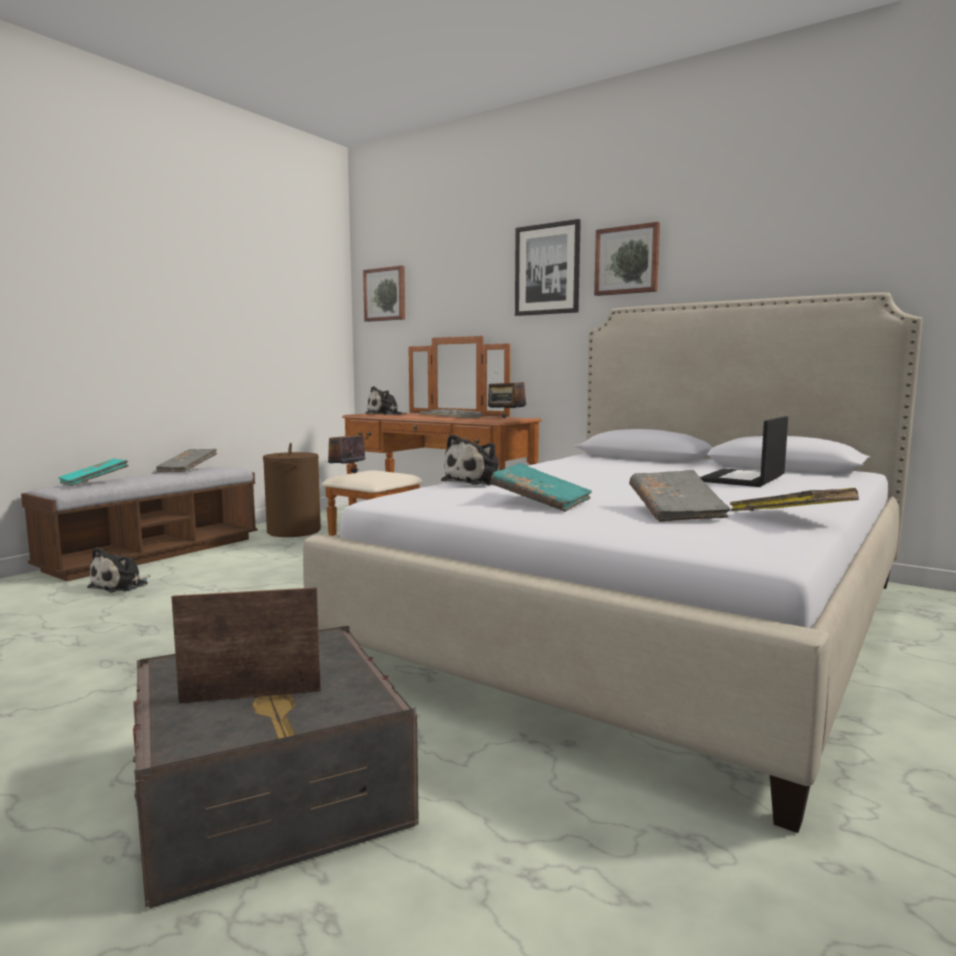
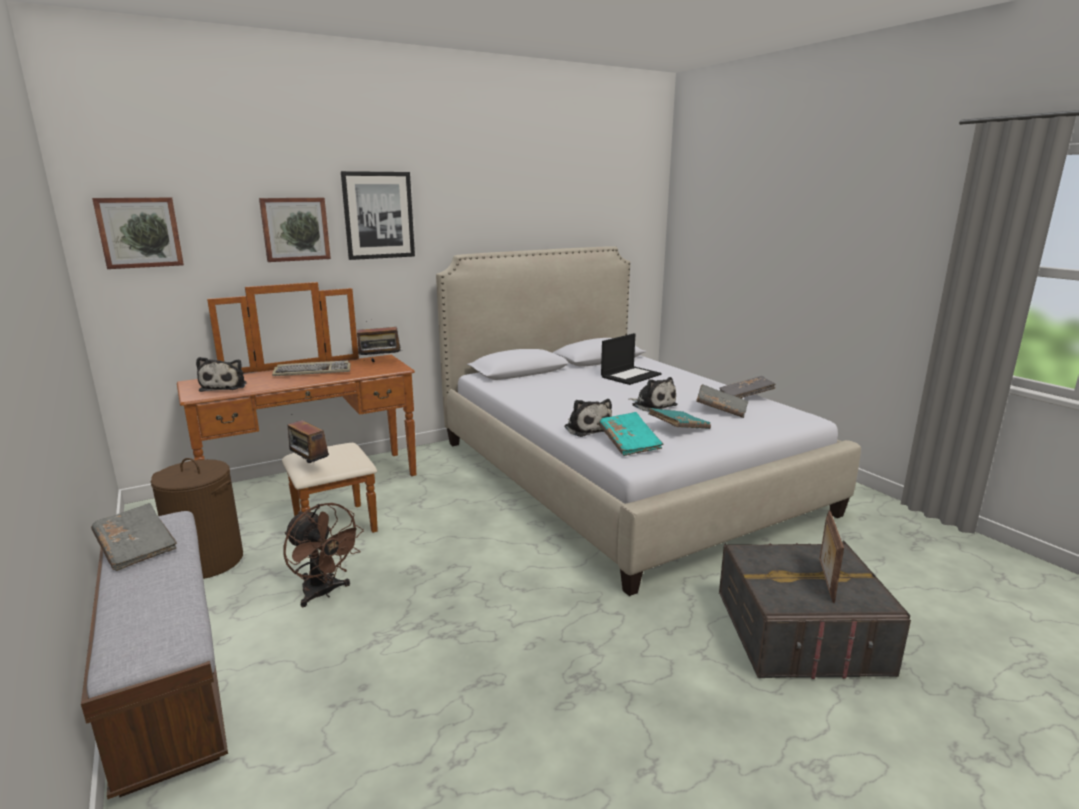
camera: 65 degrees left, 10 degrees up
(94, 482) = (151, 621): turquoise book -> turquoise book (629, 443)
(121, 586) = (303, 703): plush toy -> plush toy (652, 405)
(265, 562) = (324, 593): none -> brown fan
(627, 260) = (453, 213): picture -> picture (295, 229)
(742, 479) = (631, 375): laptop -> laptop turned 105 degrees counterclockwise
(791, 519) = (745, 396): yellow book -> grey book

